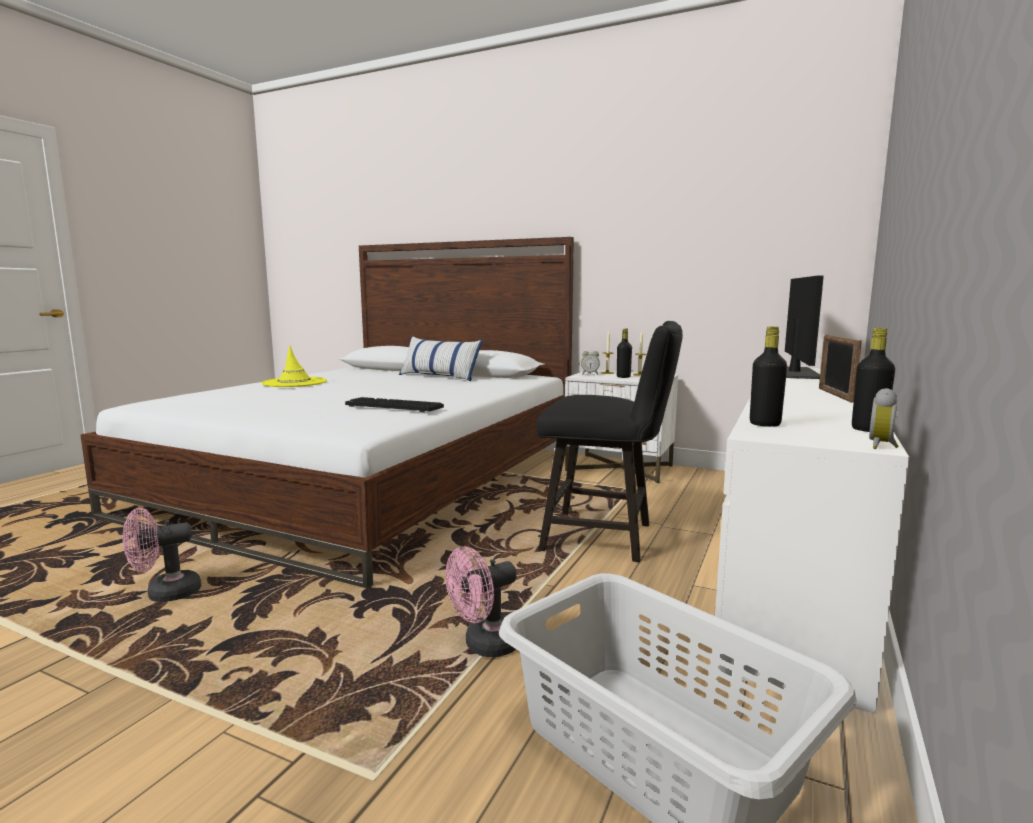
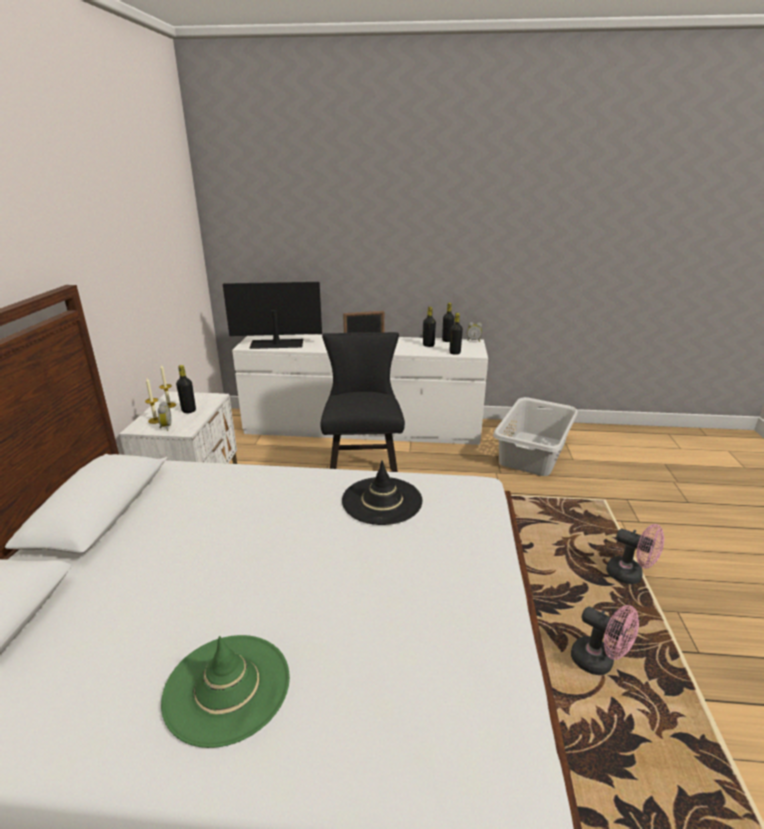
camera: 110 degrees left, 15 degrees up
(294, 383) = (227, 687): yellow hat -> green hat
(392, 407) = (382, 501): keyboard -> black hat
(439, 377) = (126, 543): pillow -> none
(484, 646) = (513, 497): pink fan -> pink fan (630, 575)
(818, 417) = (428, 345): none -> black bottle

